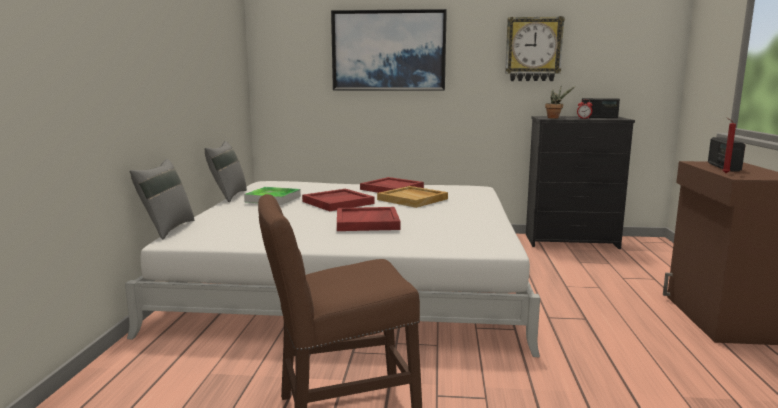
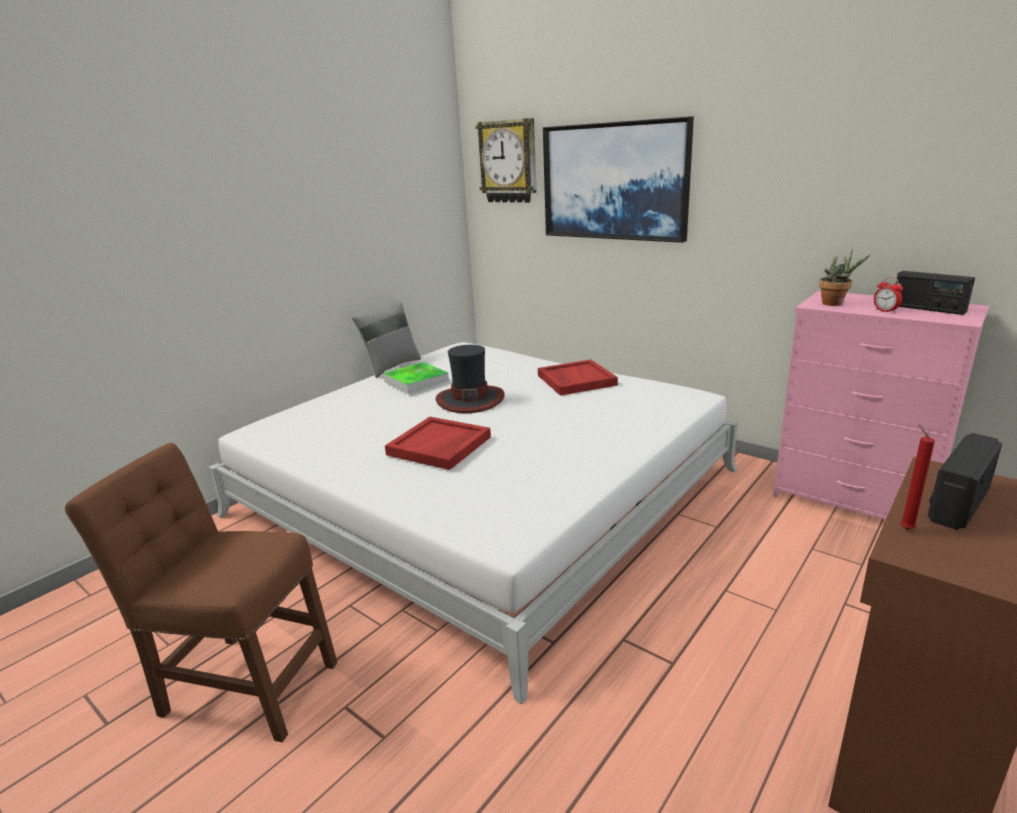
camera: 35 degrees right, 10 degrees up
(166, 229) = (271, 412): grey pillow -> none
(338, 202) = (470, 399): red tray -> hat
(413, 199) = (563, 409): beige tray -> none
(533, 49) = (831, 178): wall clock -> wall clock (509, 162)
(572, 241) = (854, 501): black dresser -> pink dresser

